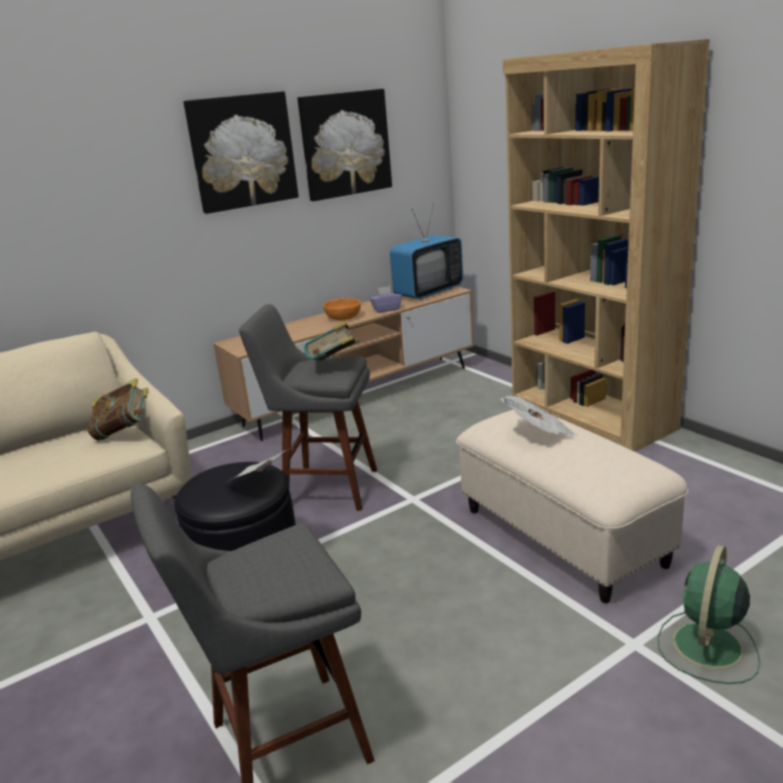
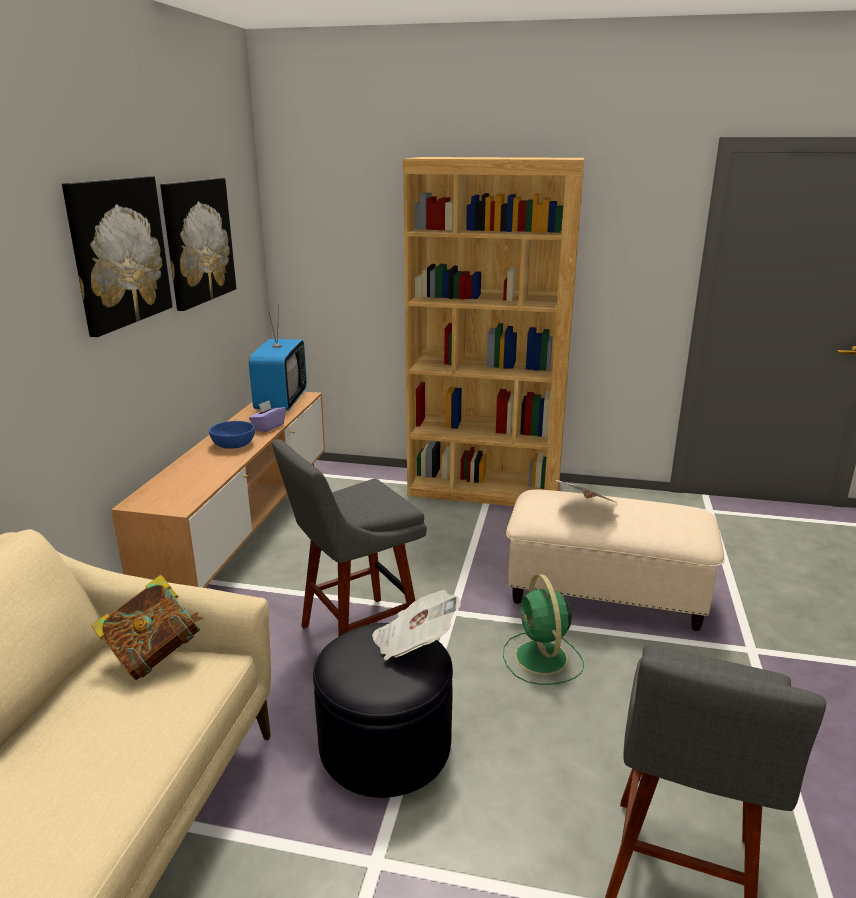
camera: 45 degrees left, 0 degrees up
(335, 365) = (372, 493): book -> none
(343, 317) = (233, 444): orange bowl -> blue bowl
(707, 647) = (784, 631): green fan -> green fan (542, 659)

